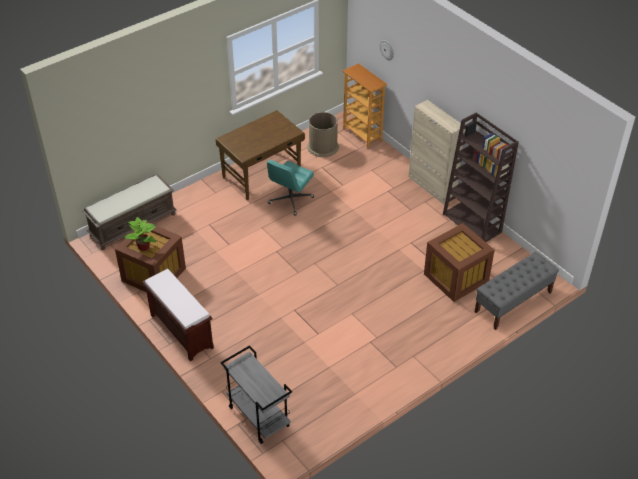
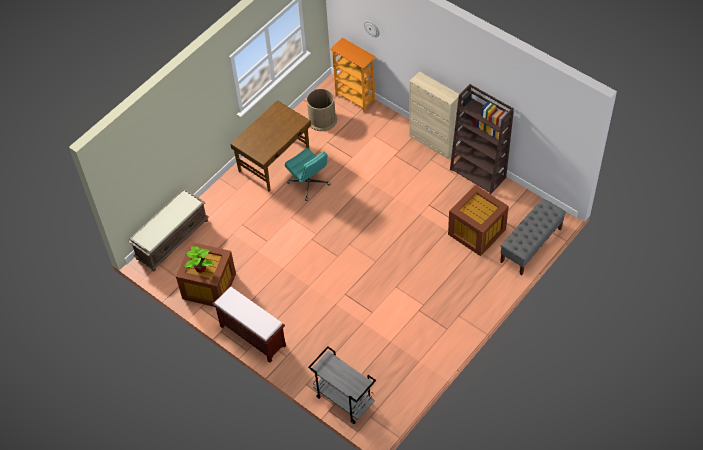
camera: 10 degrees left, 10 degrees up
(290, 200) = (309, 184): turquoise office chair -> turquoise office chair turned 60 degrees counterclockwise

